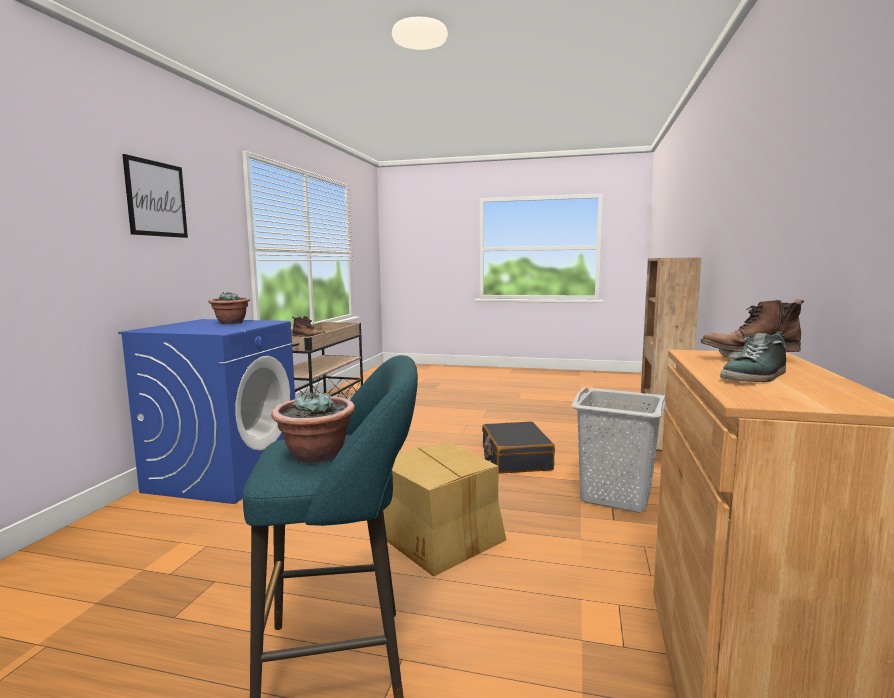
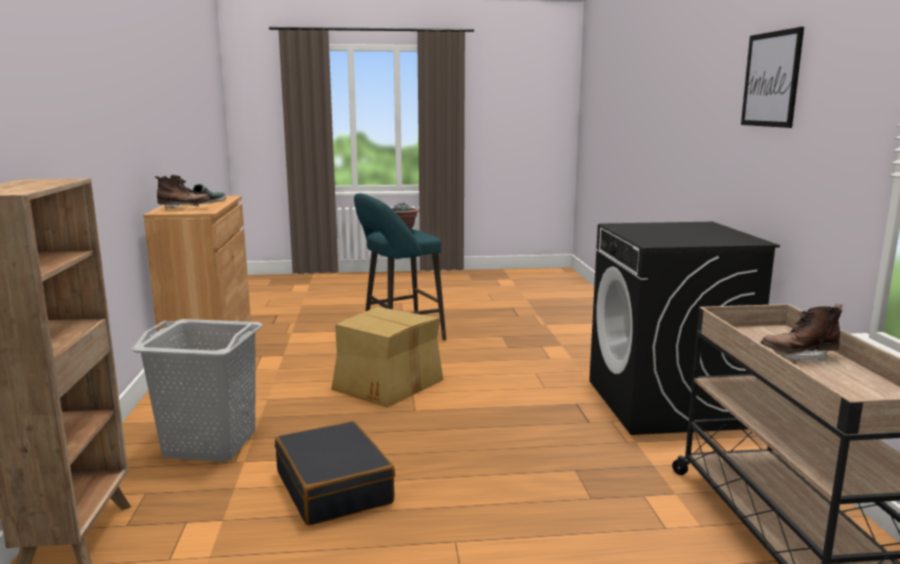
camera: 160 degrees right, 5 degrees up
(225, 474) = (666, 404): blue washing machine -> black washing machine
(231, 323) = (685, 238): potted plant -> none

